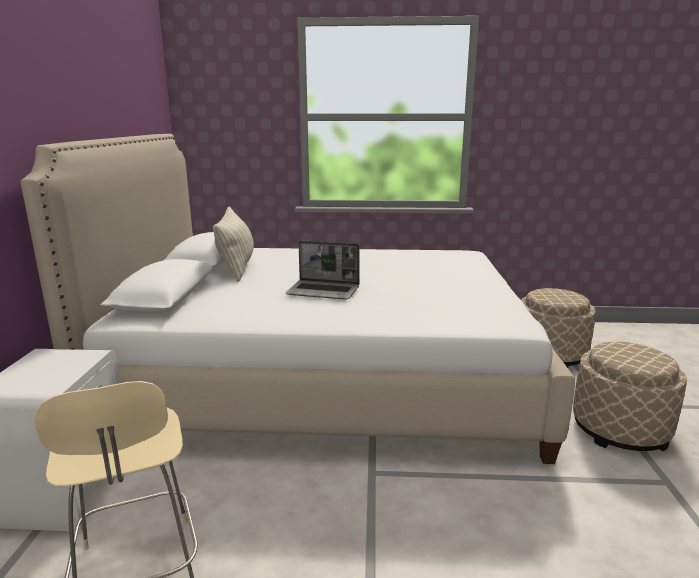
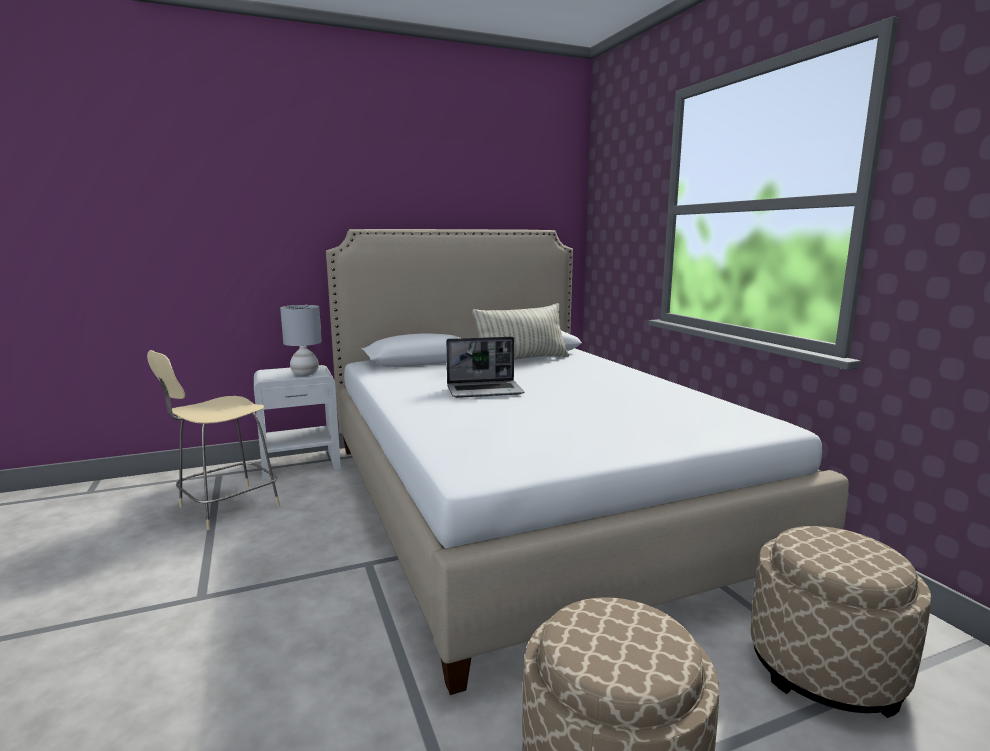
camera: 65 degrees right, 5 degrees down
(71, 362) = (305, 374): none -> grey table lamp
(324, 291) = (485, 391): laptop -> laptop turned 90 degrees counterclockwise

